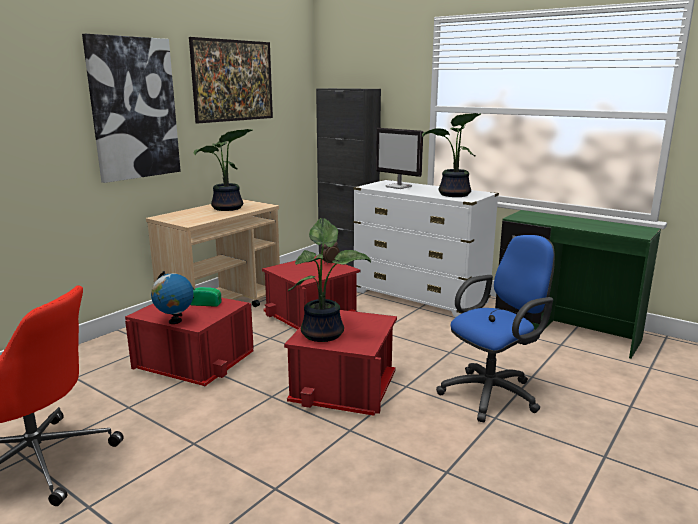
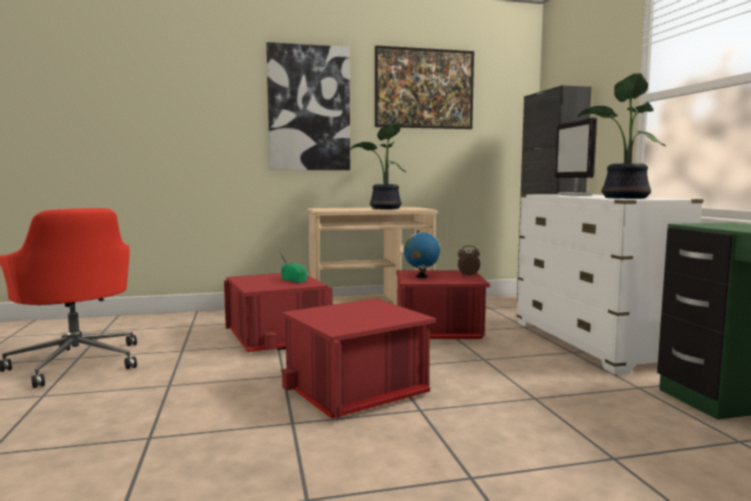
camera: 40 degrees right, 10 degrees down
(175, 321) = (246, 284): globe -> globe (421, 277)
(324, 333) = (332, 313): potted plant -> none
(493, 394) = (516, 454): blue office chair -> none

